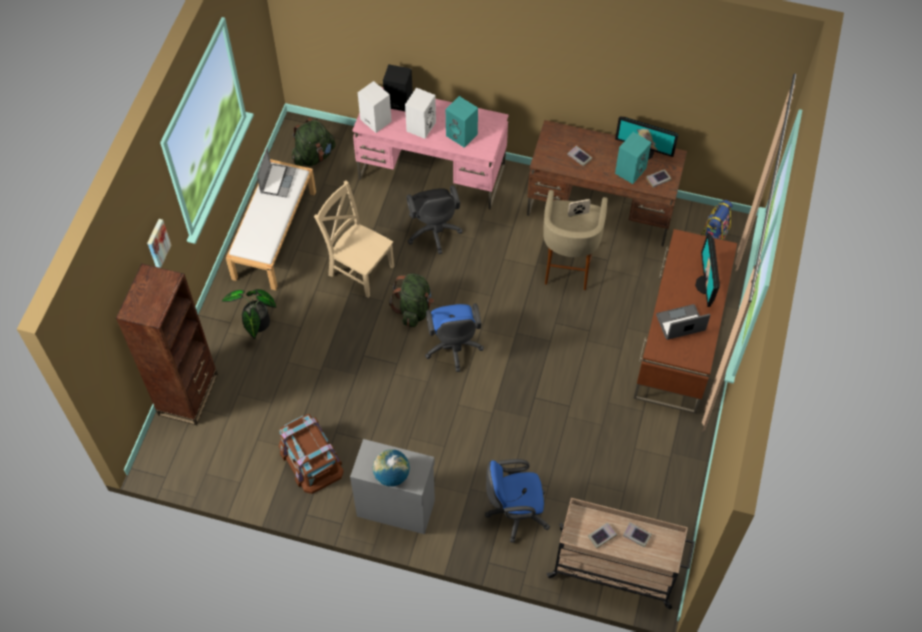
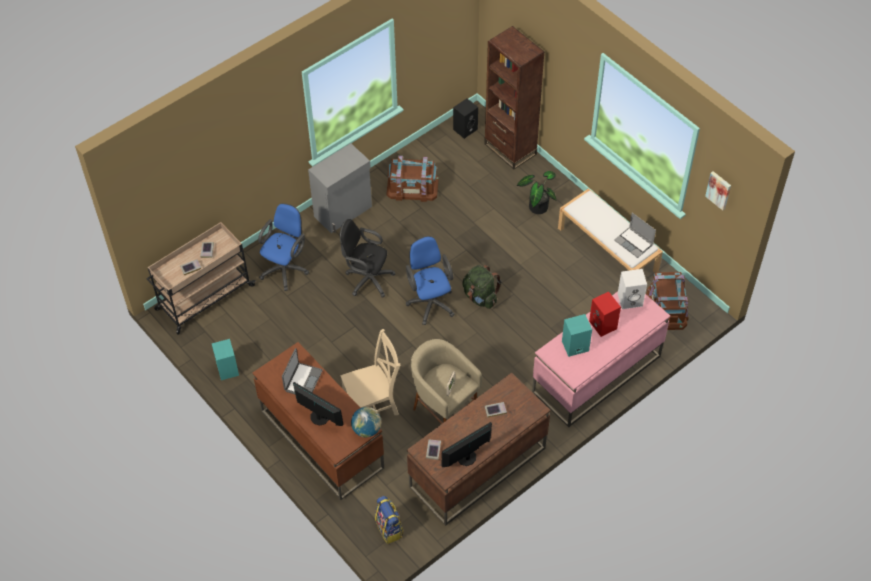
camera: 125 degrees right, 5 degrees down
(157, 243) = (565, 77): picture -> picture (719, 190)
(314, 156) = (667, 307): green backpack -> brown storage box
(359, 269) = (539, 283): beige chair -> beige chair (373, 404)
(392, 475) = (333, 162): globe -> globe (366, 429)
(398, 102) = (639, 323): black speaker -> black speaker (465, 129)
(421, 126) = (603, 325): white speaker -> red speaker
(433, 233) = (537, 343): black office chair -> black office chair (367, 279)
(453, 348) = (430, 302): blue office chair -> blue office chair turned 45 degrees clockwise
(630, 170) = (457, 437): turquoise speaker -> turquoise speaker (228, 370)

